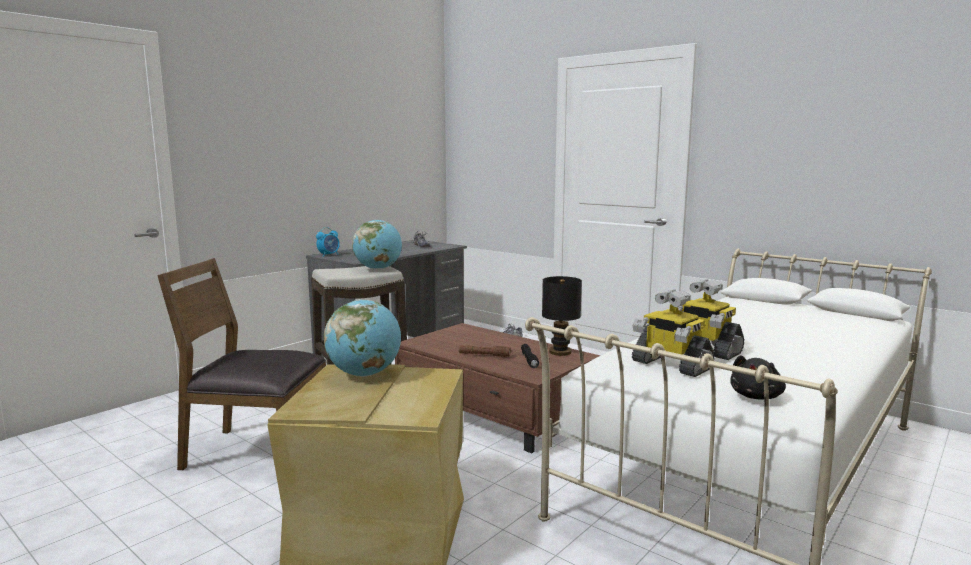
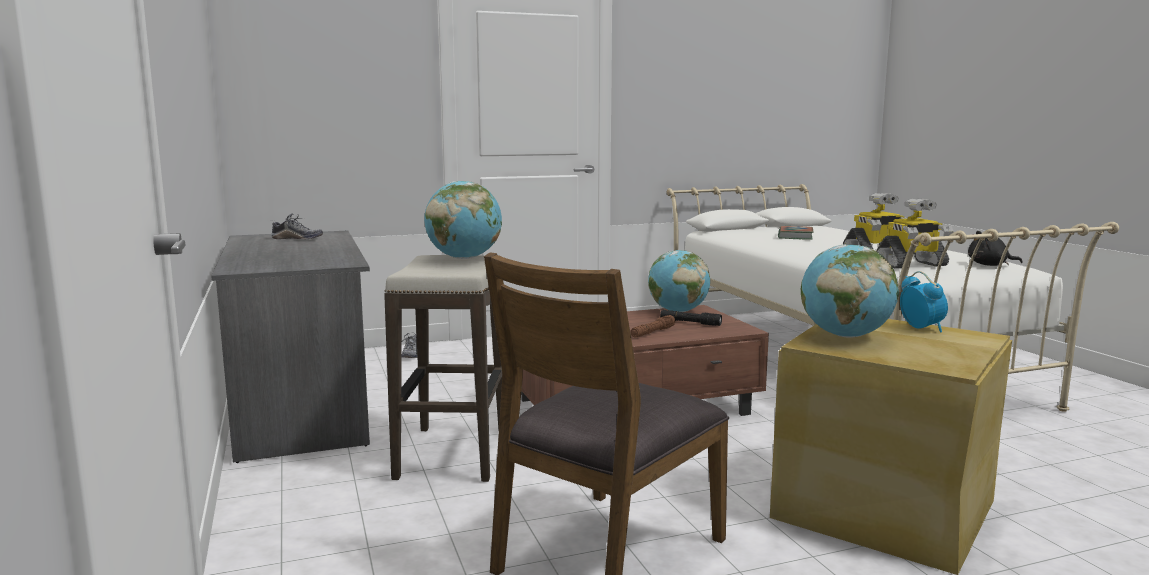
camera: 60 degrees left, 0 degrees up
(329, 255) = (249, 267): alarm clock -> alarm clock (921, 328)
(560, 352) = (678, 311): black table lamp -> globe
(756, 318) = (795, 236): none -> book
(756, 396) = (990, 265): black plush toy -> black plush toy turned 120 degrees clockwise

